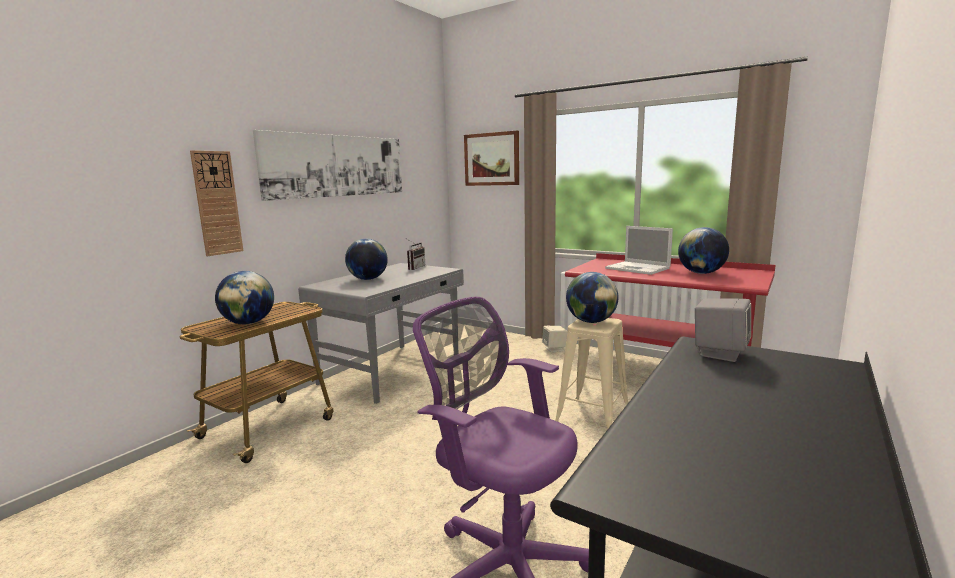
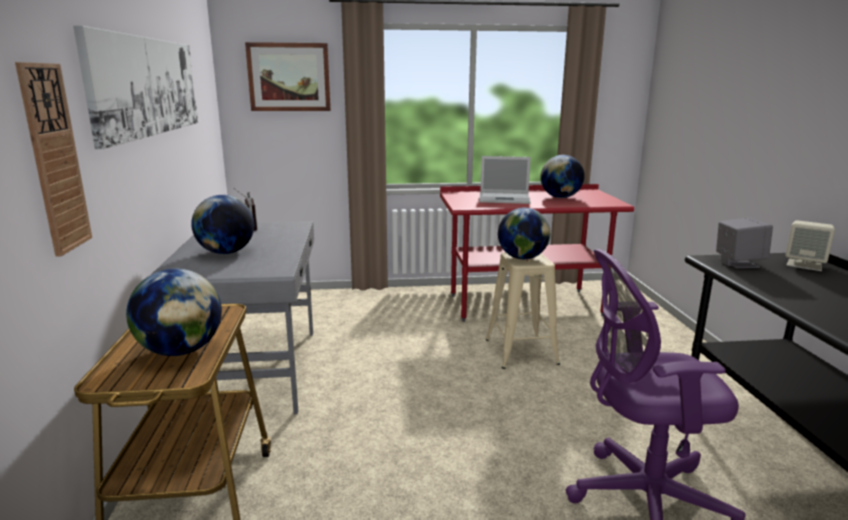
camera: 40 degrees left, 5 degrees up
(554, 349) = (397, 296): beige speaker -> beige speaker (804, 265)

